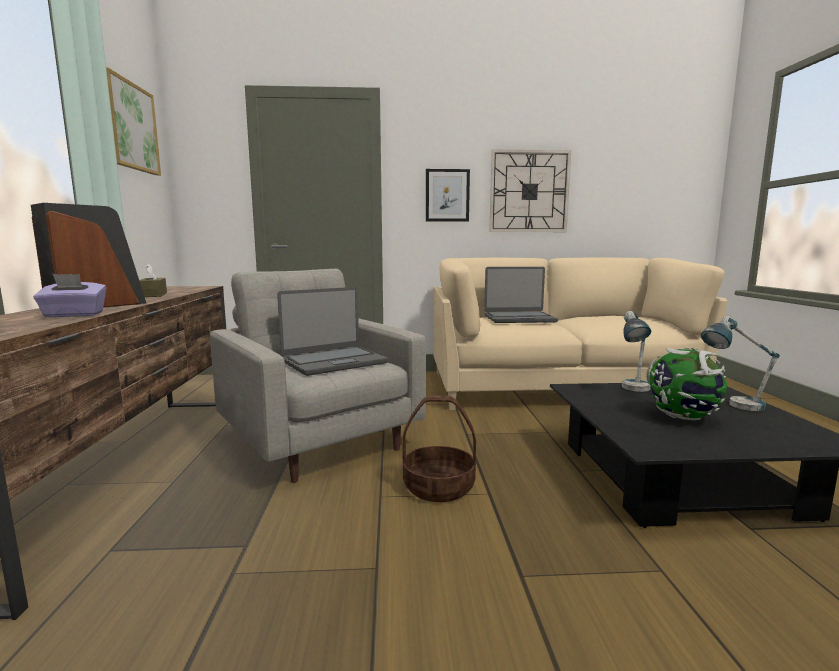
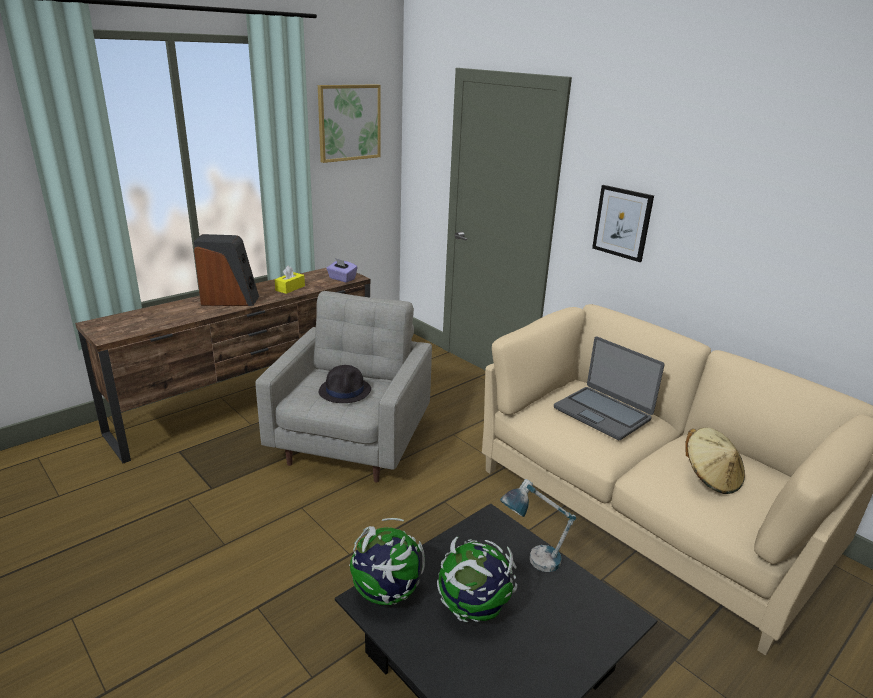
camera: 50 degrees right, 15 degrees up
(74, 315) = (192, 315): purple tissue box -> purple tissue box (342, 279)
(153, 295) = (290, 288): brown tissue box -> yellow tissue box
(333, 362) = (345, 391): laptop -> black hat
(438, 487) = (337, 526): basket -> none
(529, 192) = (729, 243): wall clock -> none
(618, 320) = (710, 477): none -> beige hat
(643, 439) = (386, 593): none -> globe
(732, 405) = (558, 643): table lamp -> none

